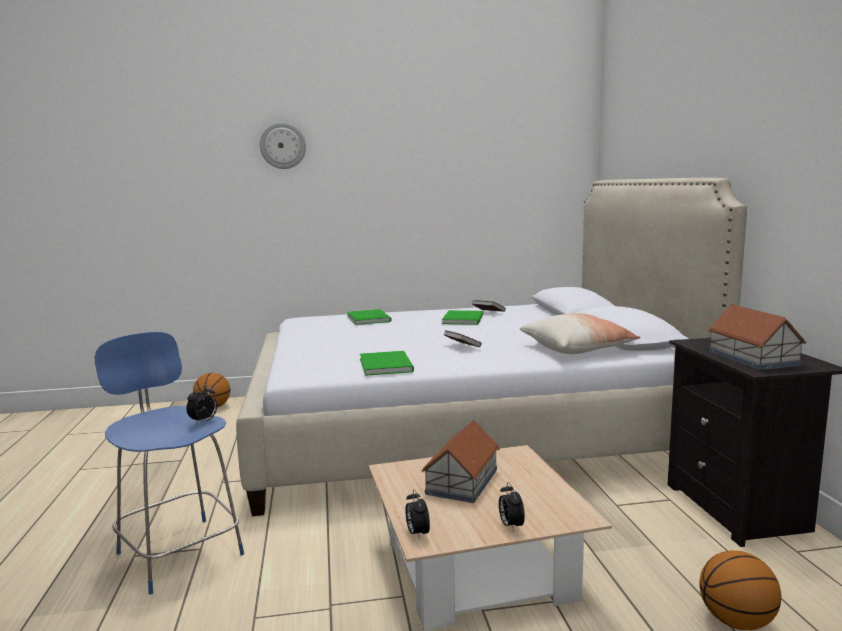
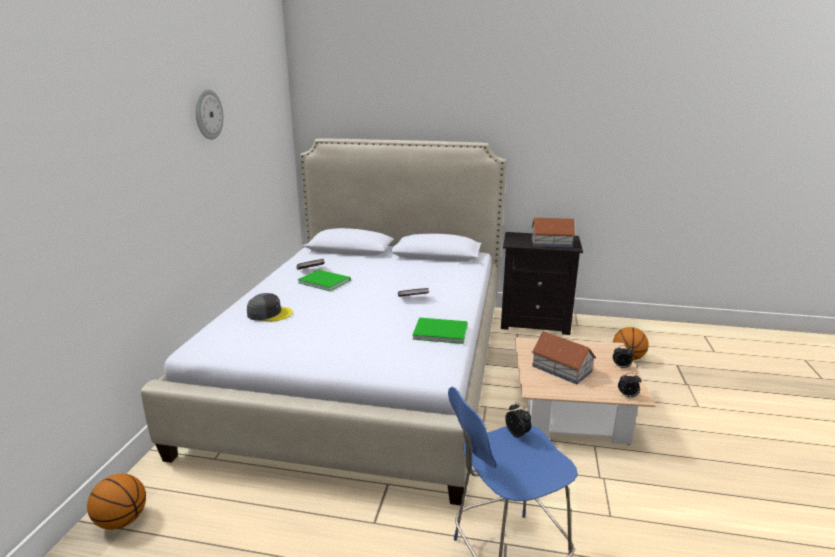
camera: 70 degrees left, 10 degrees up
(283, 145) = (94, 132): wall clock -> wall clock (208, 114)
(369, 318) = (269, 313): green book -> grey cap
(577, 349) = (452, 270): pillow -> none

